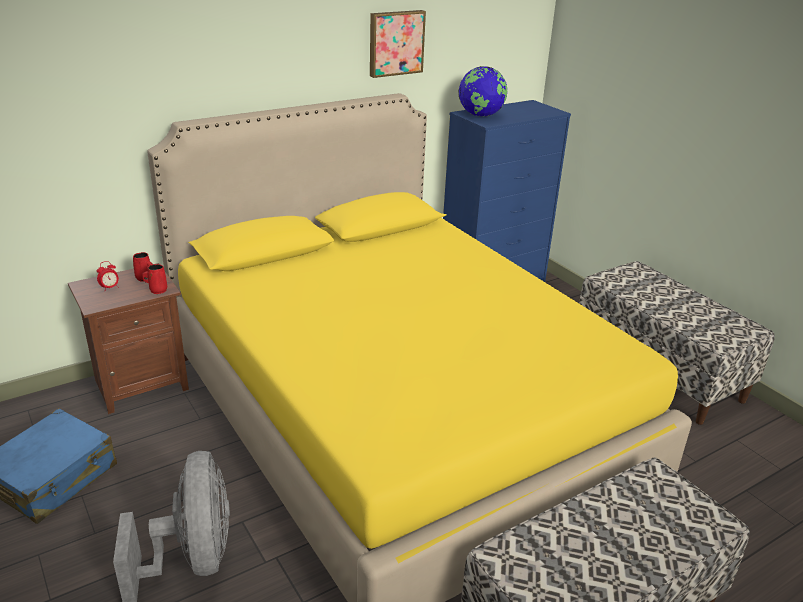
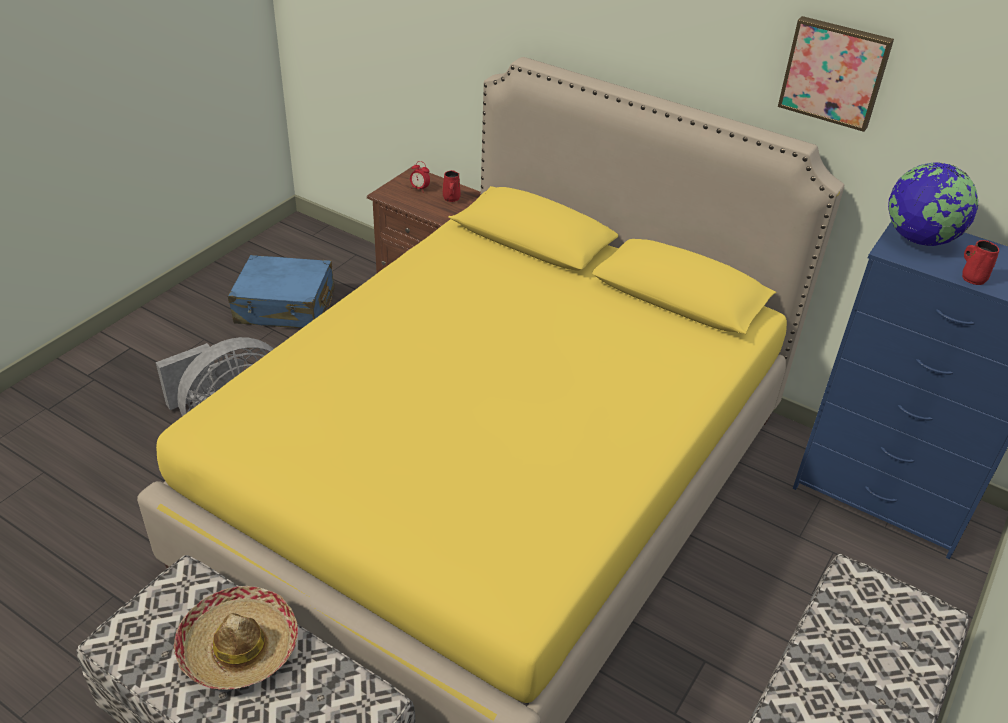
camera: 65 degrees right, 10 degrees up
(157, 290) = (435, 213): red mug -> red mug (972, 278)
(587, 534) = (239, 647): none -> hat

